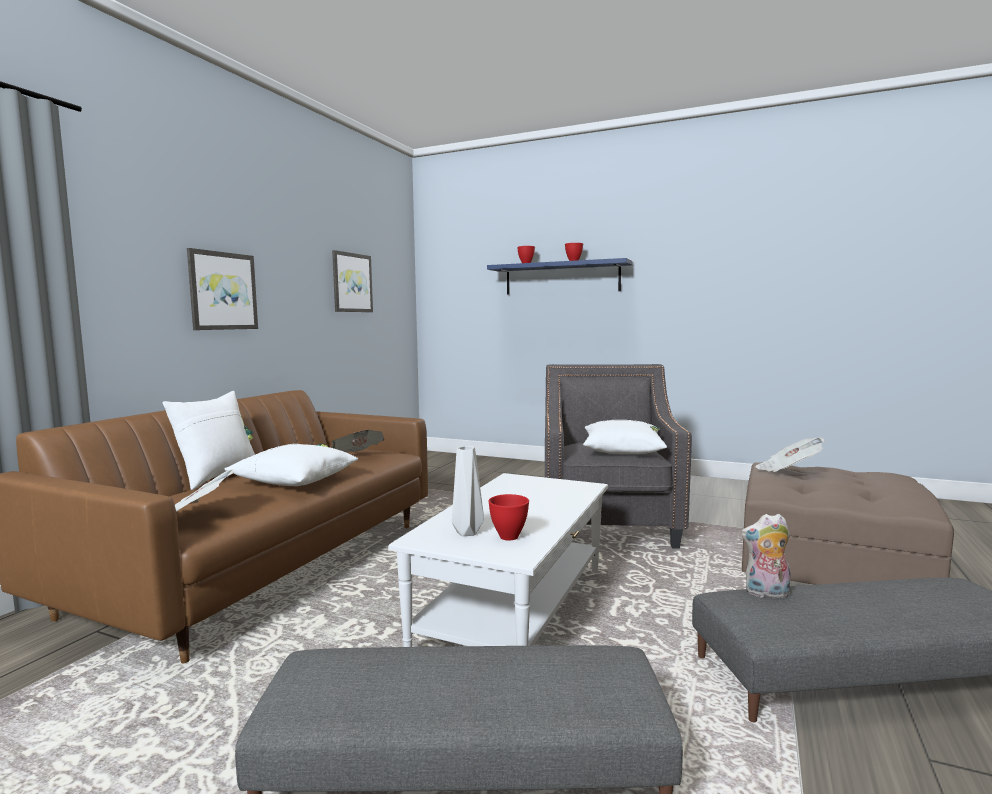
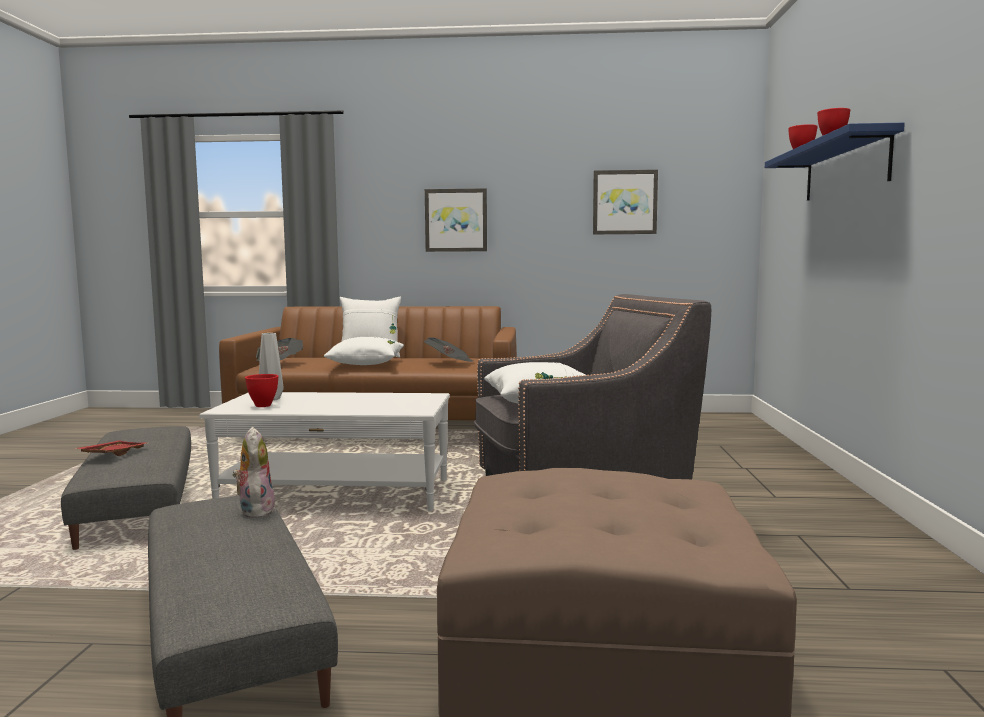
camera: 70 degrees right, 0 degrees up
(485, 701) = (112, 454): none -> red tray
(788, 470) = (610, 479): newspaper -> none

